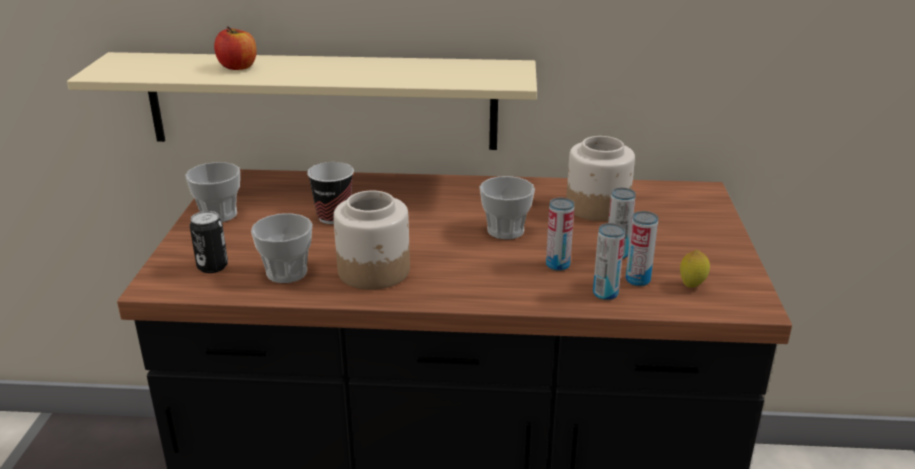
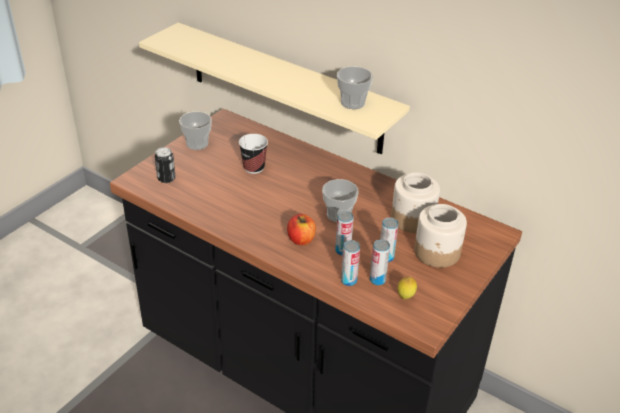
camera: 30 degrees right, 10 degrees up
(238, 67) = (230, 57): apple -> apple (301, 239)
(287, 273) = (197, 197): cup -> cup (352, 103)
(374, 271) = (241, 214): jar -> jar (437, 252)

